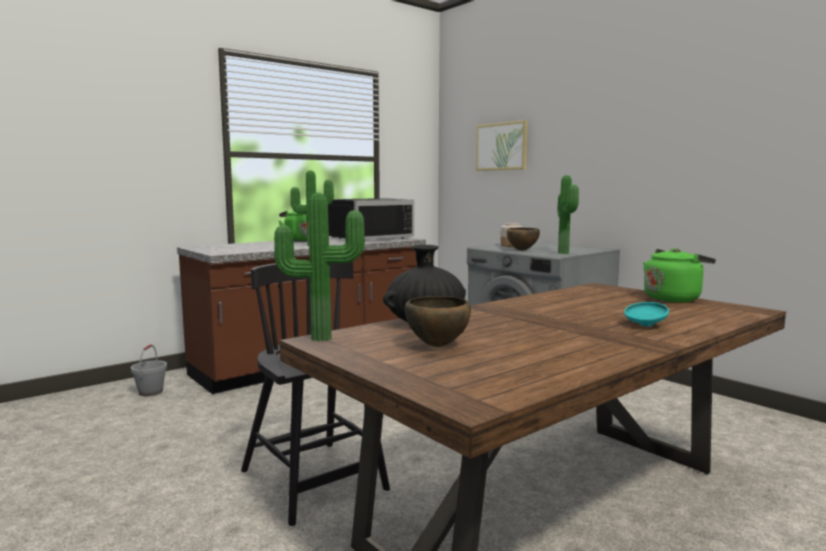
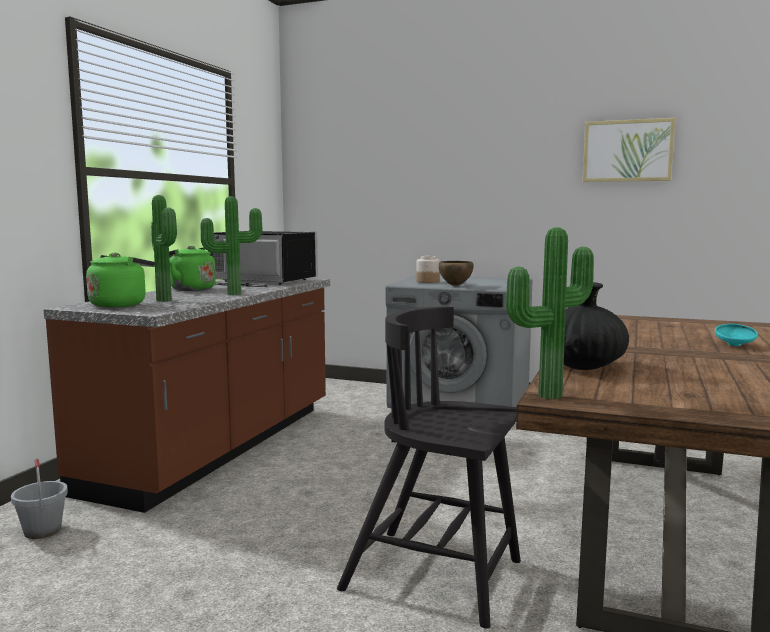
camera: 30 degrees left, 0 degrees up
(368, 238) = (261, 281): black microwave -> black microwave turned 90 degrees counterclockwise
(438, 346) = (665, 385): brown bowl -> none
(501, 146) = (377, 170): picture -> picture (627, 151)
(565, 253) = (503, 285): potted plant -> potted plant (167, 300)
(673, 299) = (678, 321): green kettle -> green kettle (121, 305)

